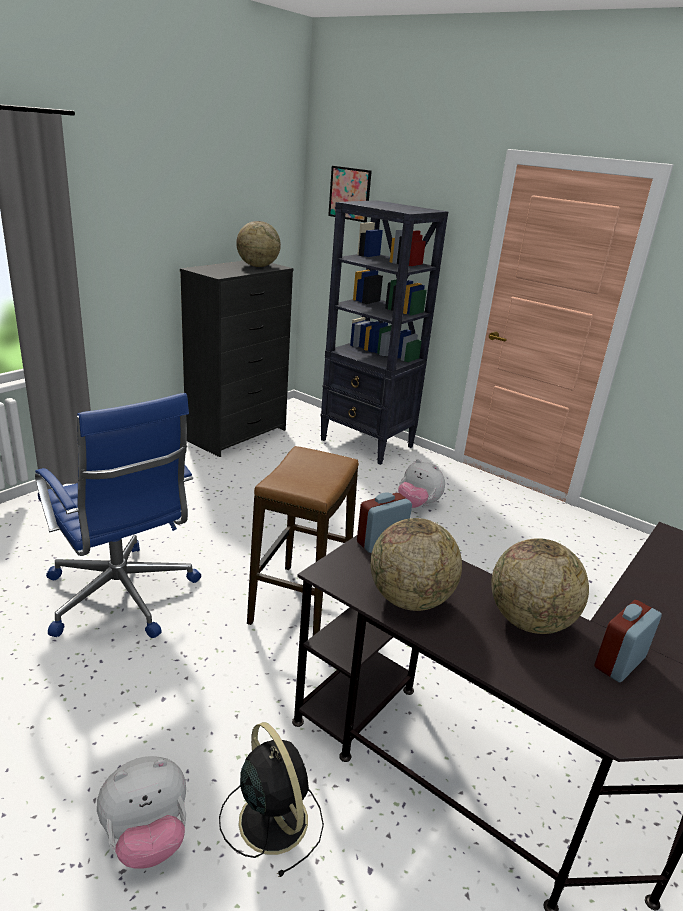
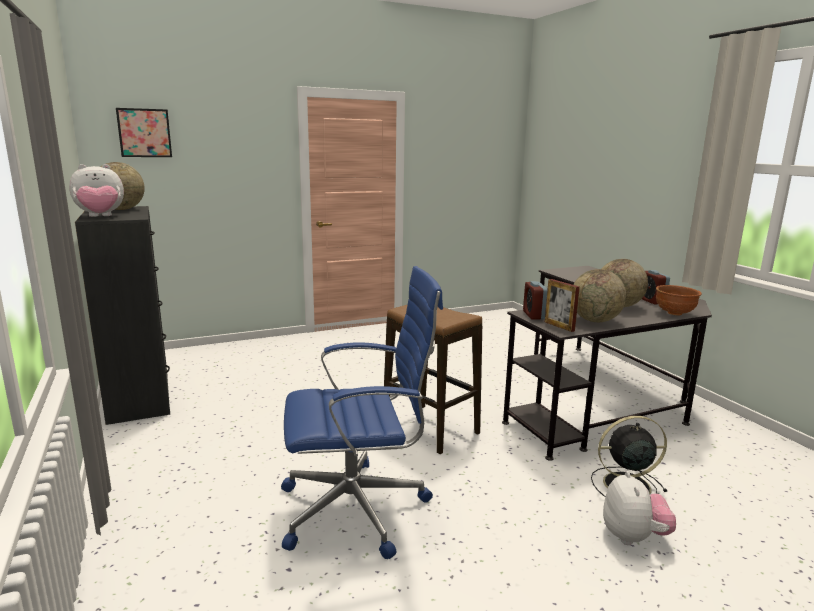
camera: 60 degrees left, 10 degrees down
(347, 568) = (559, 326): none -> picture frame
(367, 444) = (243, 351): black bookcase -> none
(417, 505) = (350, 359): plush toy -> plush toy (100, 216)
(560, 697) = (675, 313): none -> brown bowl

